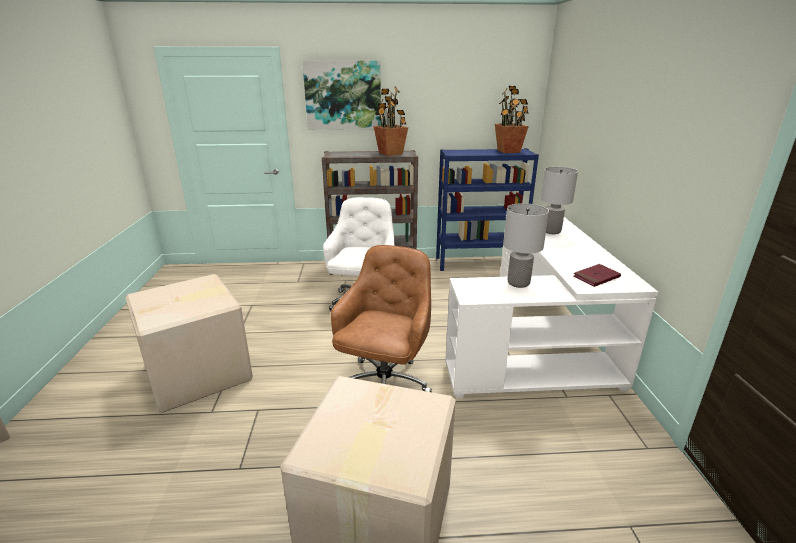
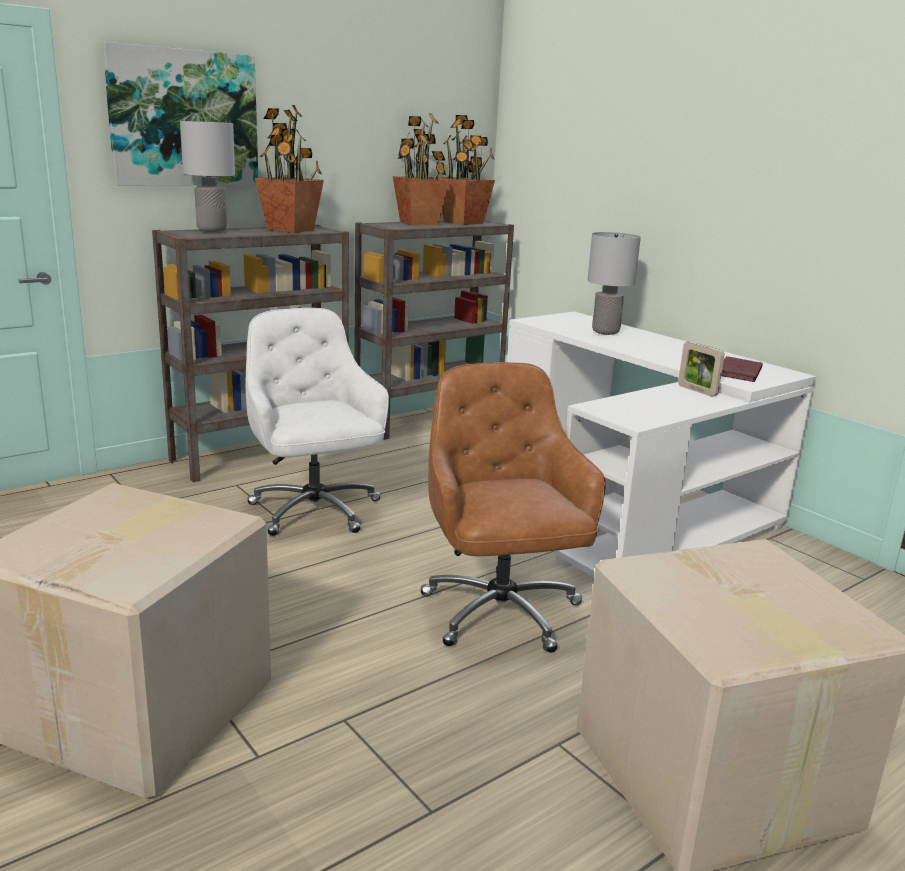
camera: 35 degrees left, 5 degrees down
(477, 151) = (418, 223): none -> potted plant
(479, 263) = (429, 419): blue bookcase -> grey bookcase
(518, 284) = (661, 398): grey table lamp -> grey table lamp (211, 231)
(553, 284) = (697, 391): none -> picture frame

